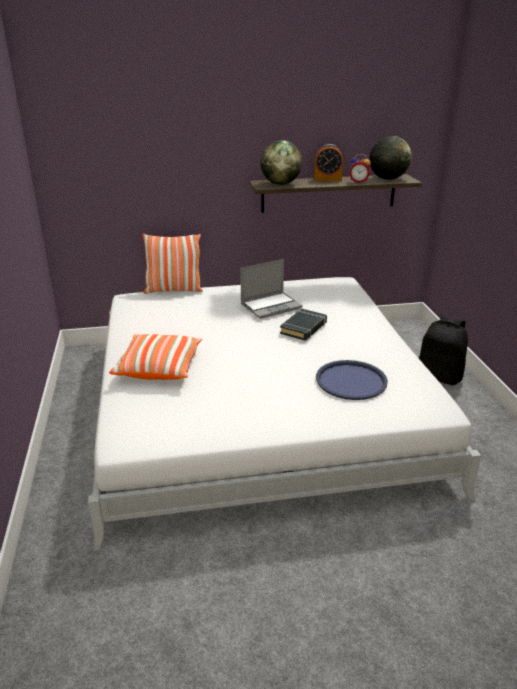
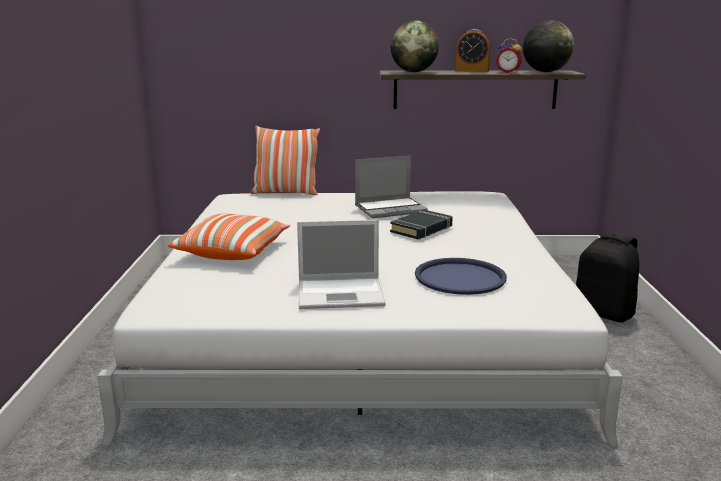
camera: 10 degrees right, 10 degrees down
(267, 408) = (342, 293): none -> laptop

